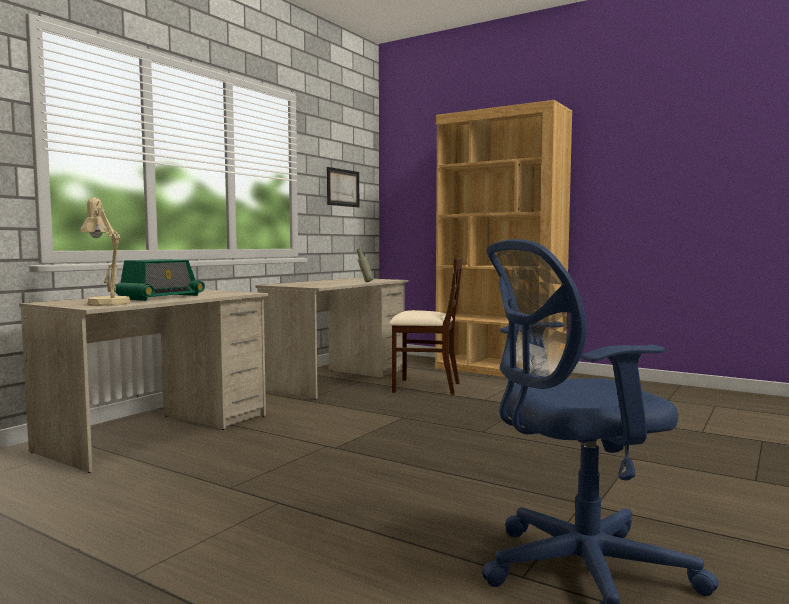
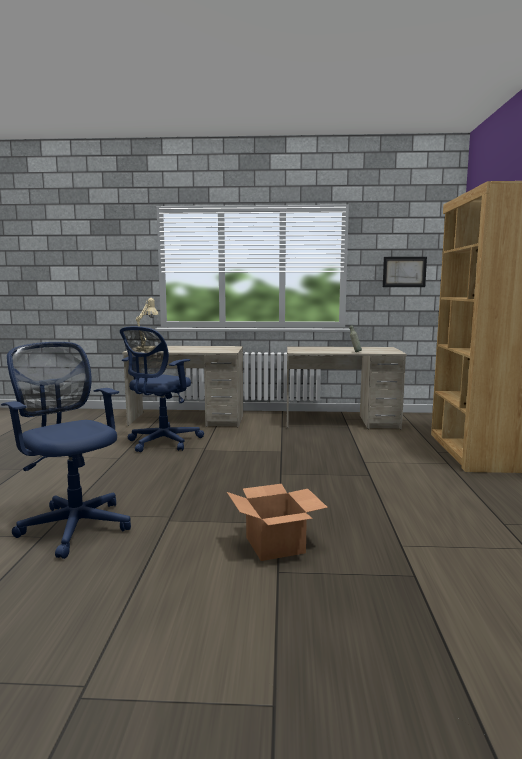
camera: 60 degrees right, 5 degrees up
(161, 297) = (186, 349): radio -> none
(250, 464) = (161, 442): none -> blue office chair
(425, 387) = (366, 442): beige chair -> none
(689, 470) = (274, 544): none -> cardboard box

